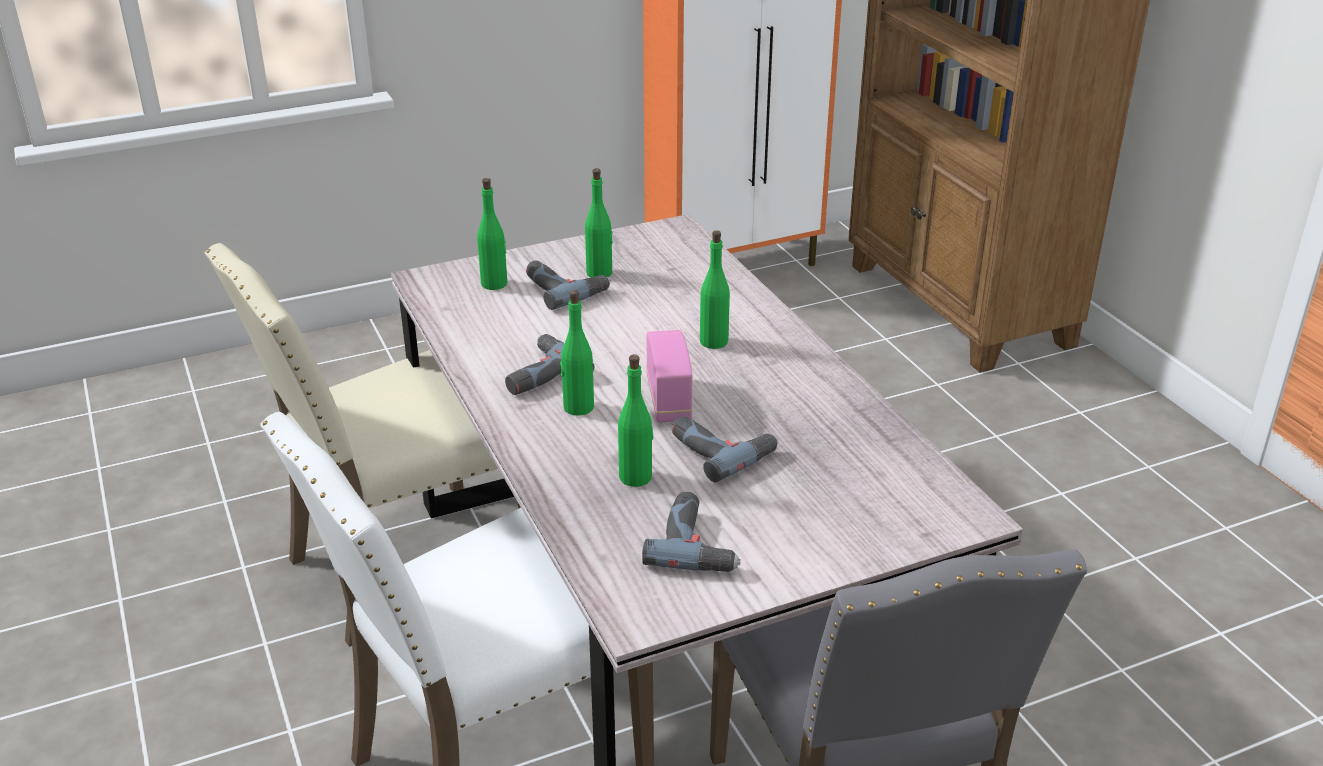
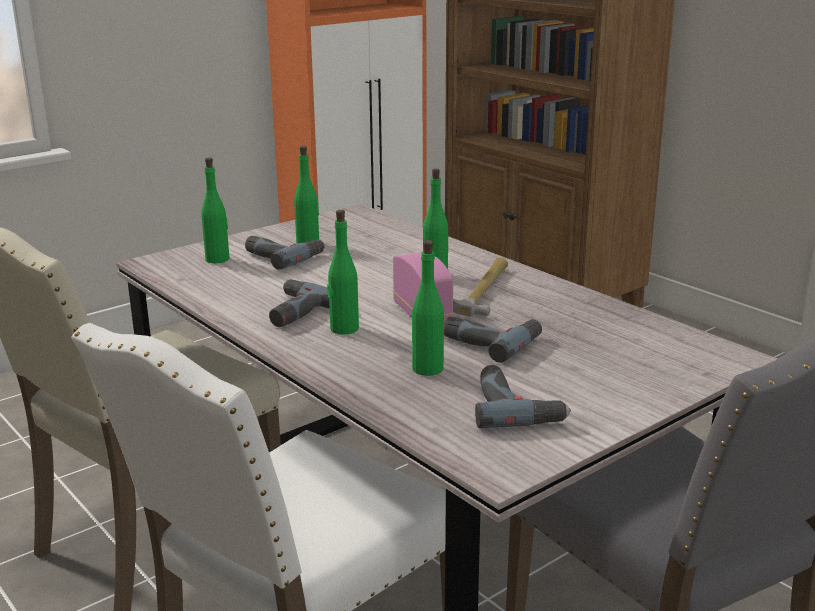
camera: 15 degrees left, 10 degrees down
(753, 375) = (484, 291): none -> hammer

